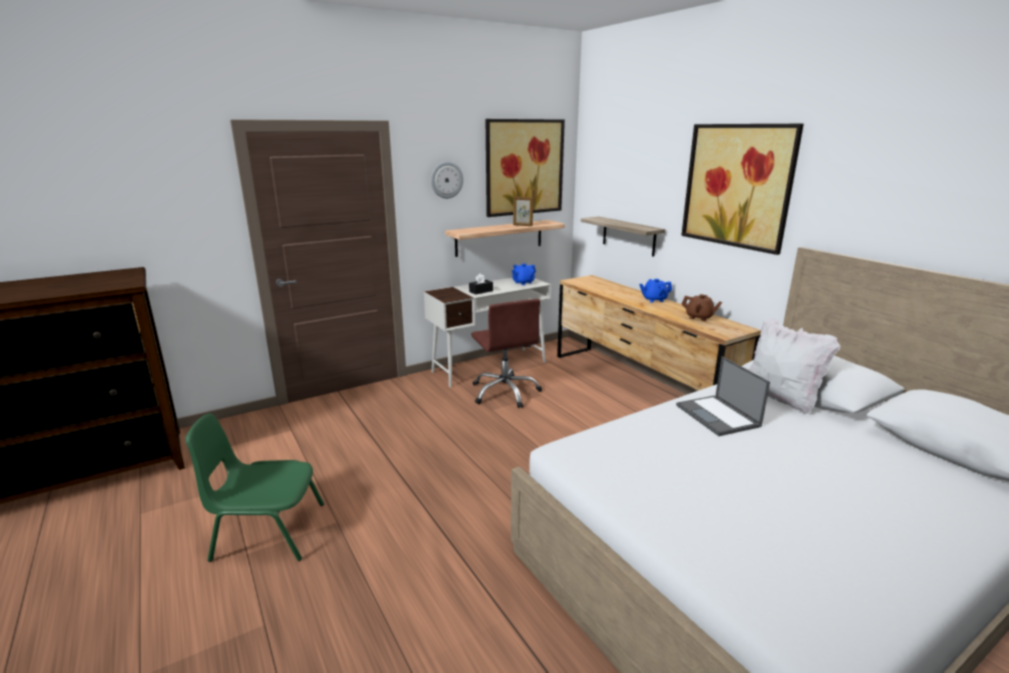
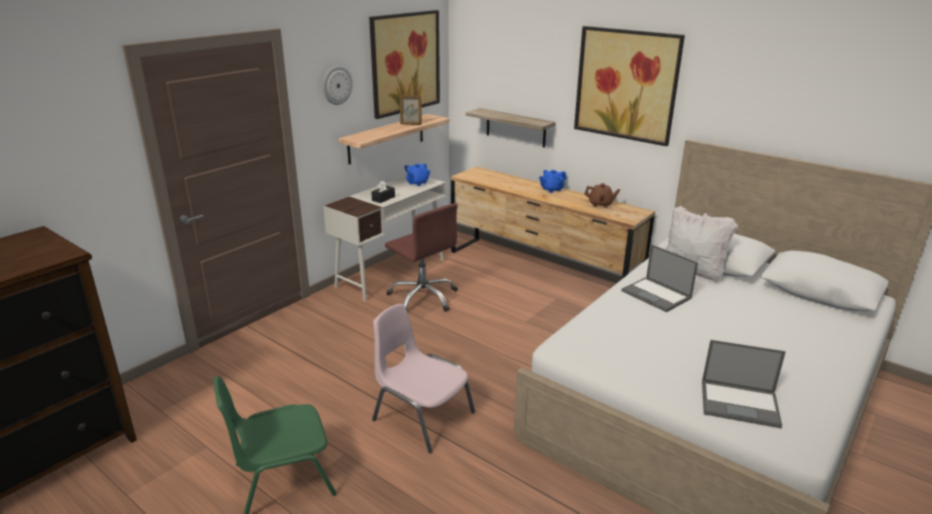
camera: 20 degrees left, 5 degrees up
(432, 502) = (422, 416): none -> pink chair
(756, 566) = (740, 403): none -> laptop

